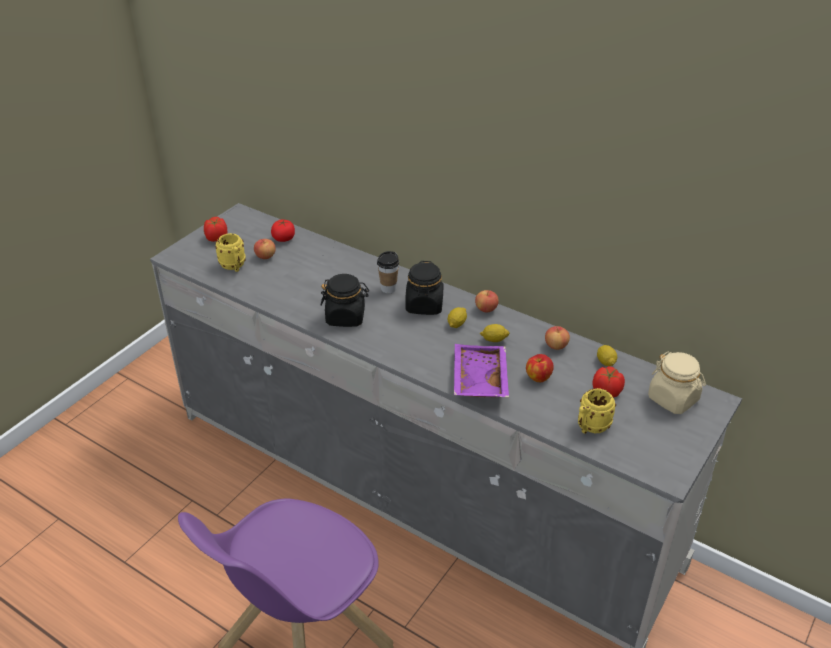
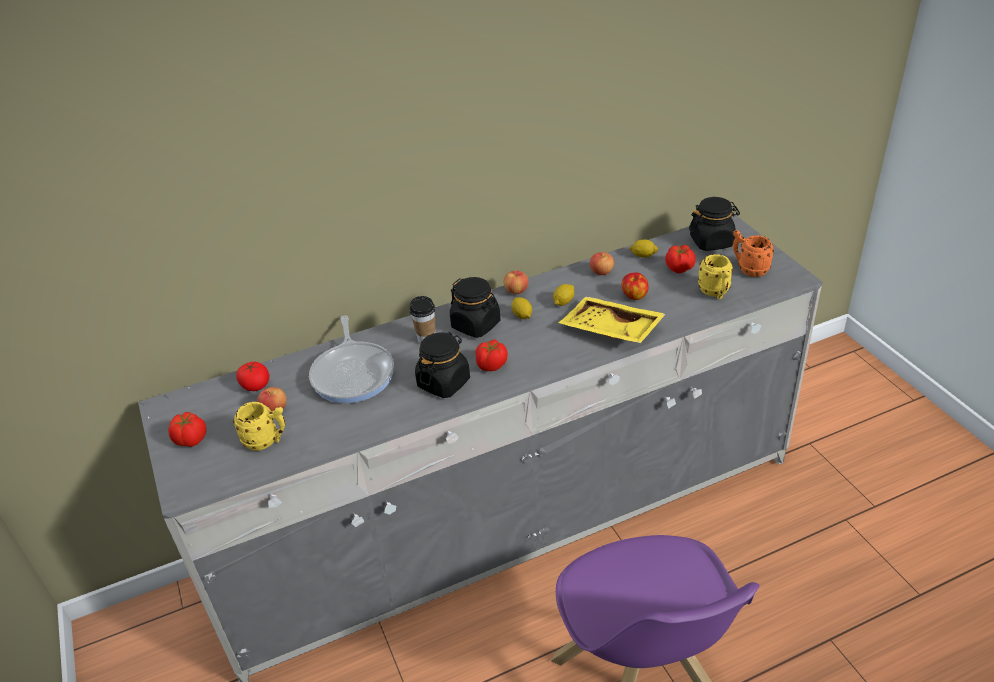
camera: 55 degrees left, 0 degrees up
(324, 272) = (353, 373): none -> frying pan
(382, 332) = (491, 365): none -> tomato
(478, 379) = (610, 331): purple tray -> yellow tray
(652, 438) = (748, 269): none -> orange mug
(673, 399) = (712, 241): beige jar -> black jar

